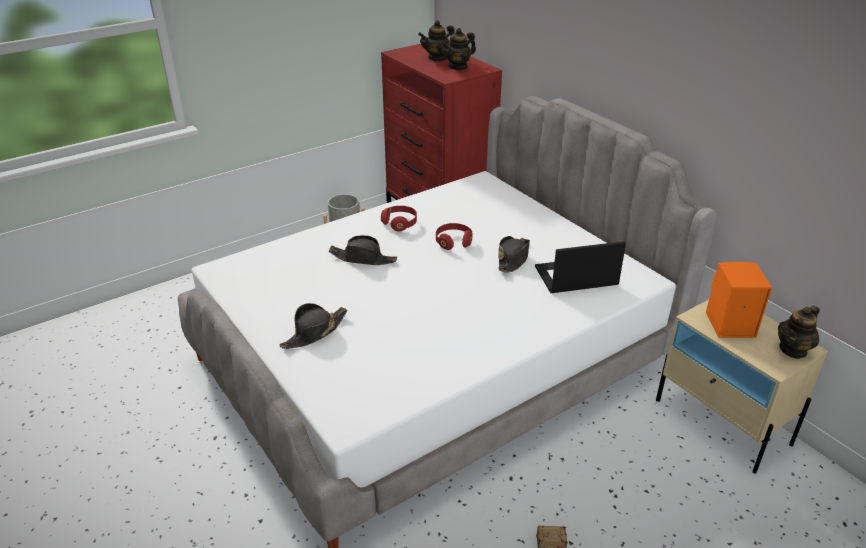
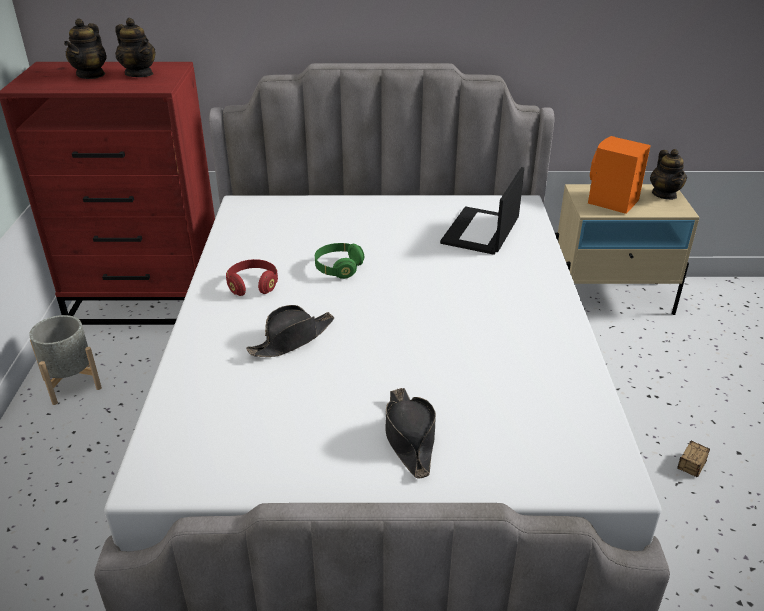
camera: 55 degrees left, 0 degrees up
(453, 242) = (338, 268): red headphones -> green headphones
(458, 67) = (139, 74): teapot -> teapot turned 45 degrees counterclockwise
(513, 259) = (413, 249): black hat -> none

